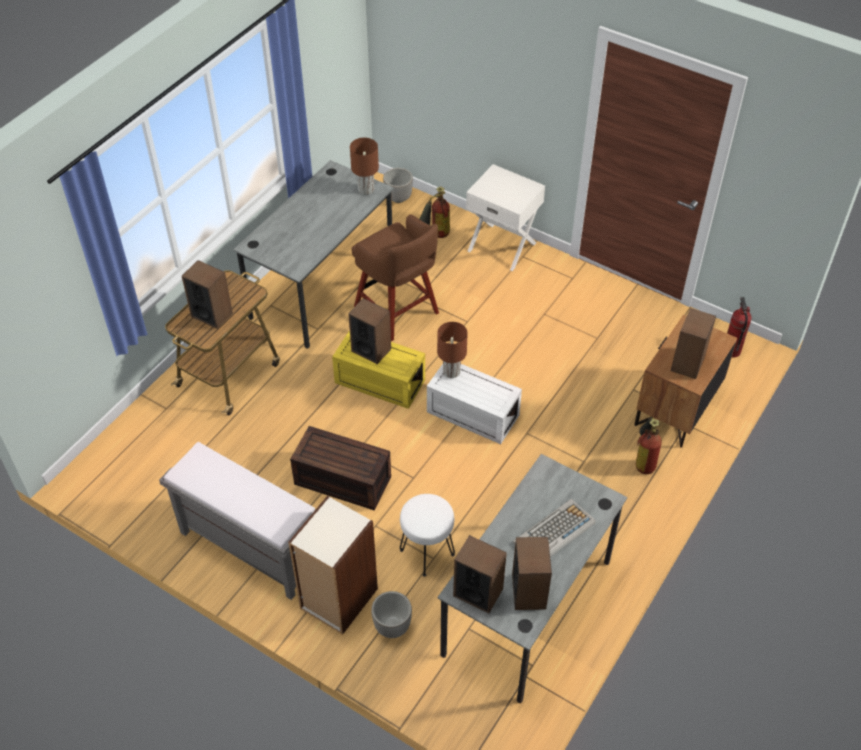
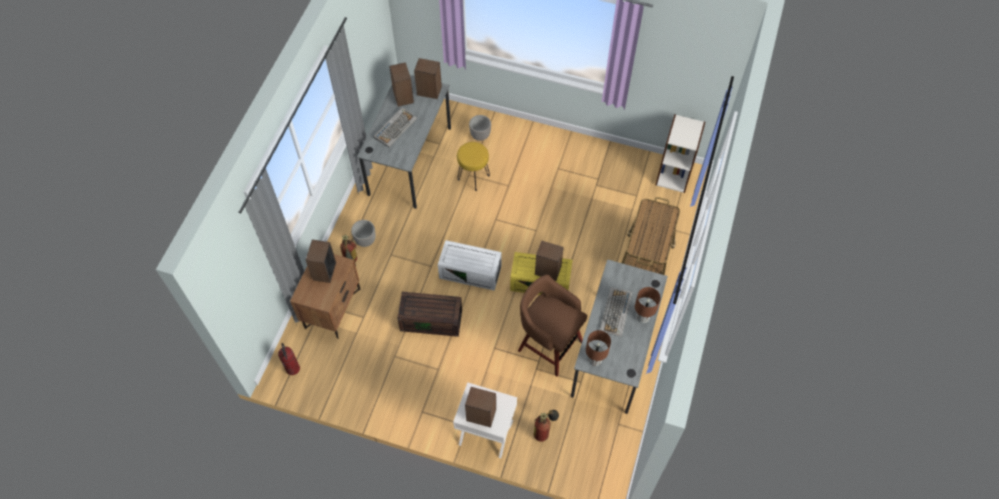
camera: 165 degrees right, 10 degrees up
(211, 314) = (654, 225): speaker -> speaker (481, 415)
(249, 547) = (575, 158): grey bench -> none
(318, 225) = (616, 312): none -> keyboard
(338, 599) = (514, 142): bookcase -> bookcase (674, 175)
(341, 481) = (539, 207): brown storage box -> brown storage box (432, 319)
(398, 198) = (590, 468): planter -> planter (365, 240)
(427, 551) = (473, 177): white stool -> yellow stool
(451, 372) = (488, 266): brown table lamp -> brown table lamp (643, 317)

